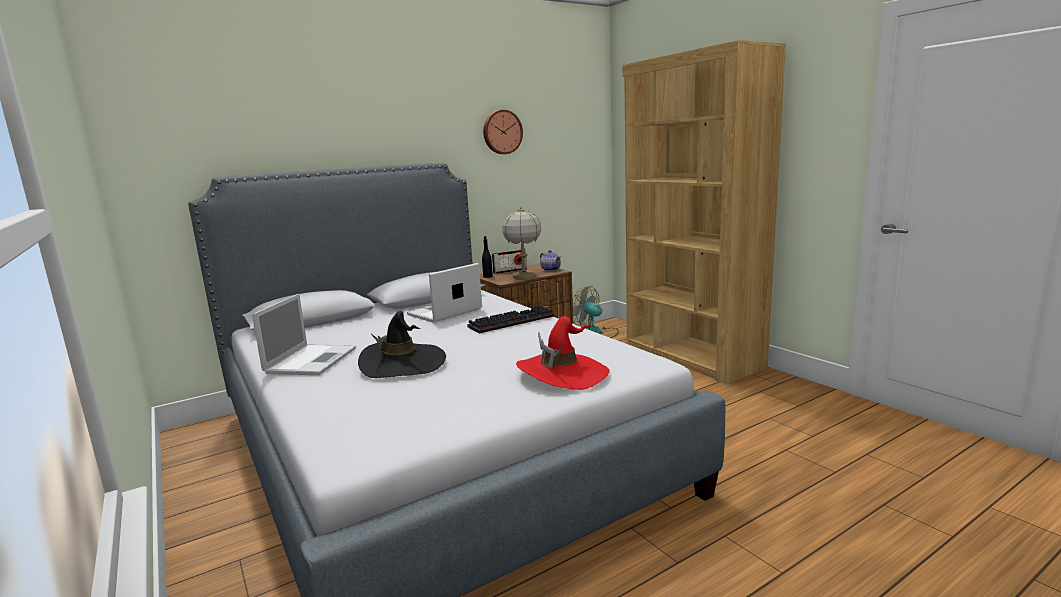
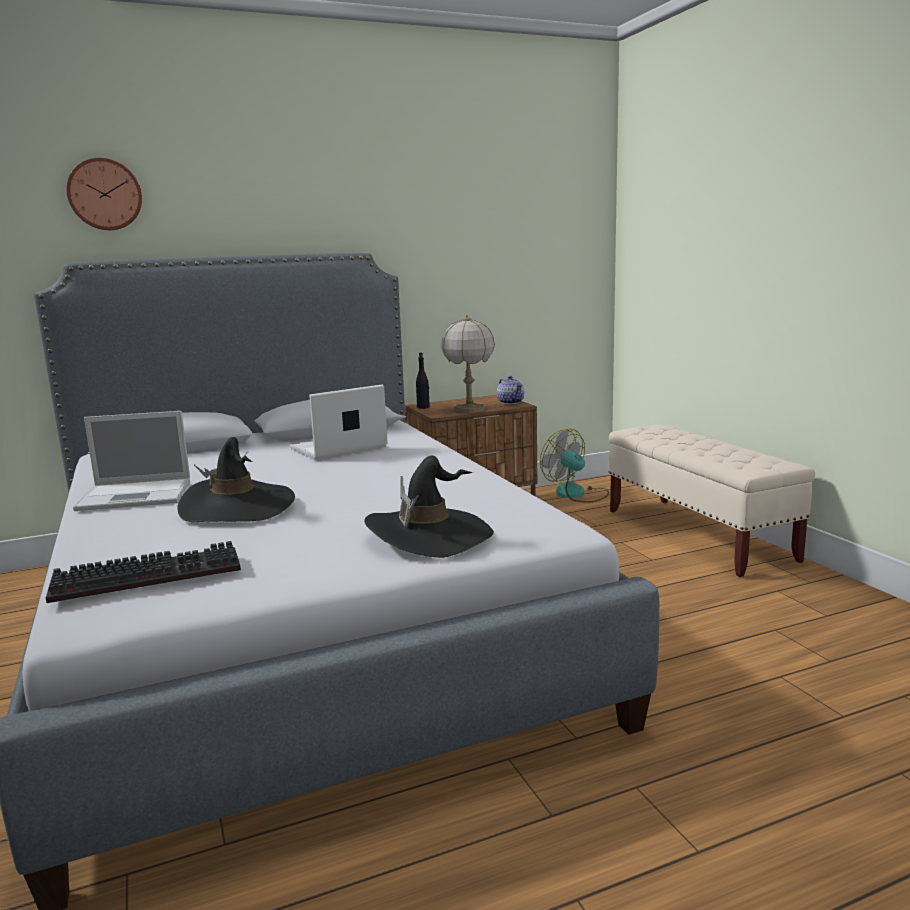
camera: 10 degrees right, 0 degrees up
(312, 360) = (138, 495): laptop -> laptop turned 60 degrees clockwise
(502, 132) = (453, 214): wall clock -> wall clock (105, 194)
(510, 271) = (456, 402): radio -> none
(512, 321) = (414, 464): keyboard -> keyboard (151, 574)
(563, 374) = (429, 535): red hat -> black hat
(692, 357) = (697, 535): brown bookcase -> beige bench

